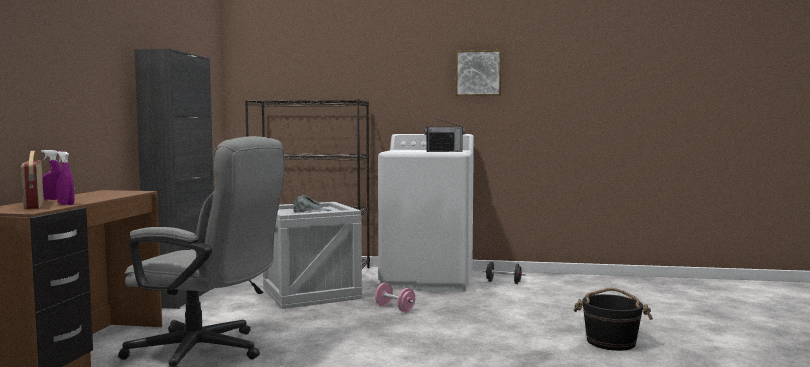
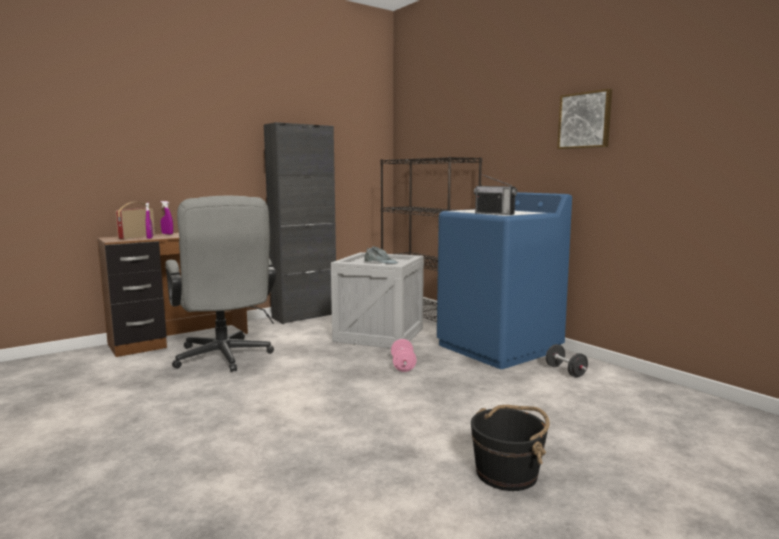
camera: 45 degrees right, 5 degrees up
(428, 279) = (499, 348): white washing machine -> blue washing machine

